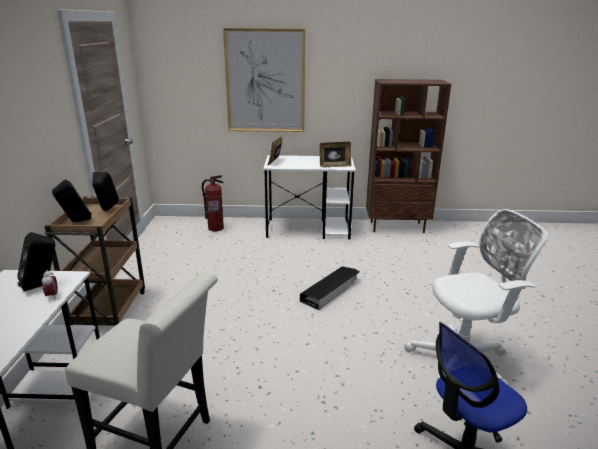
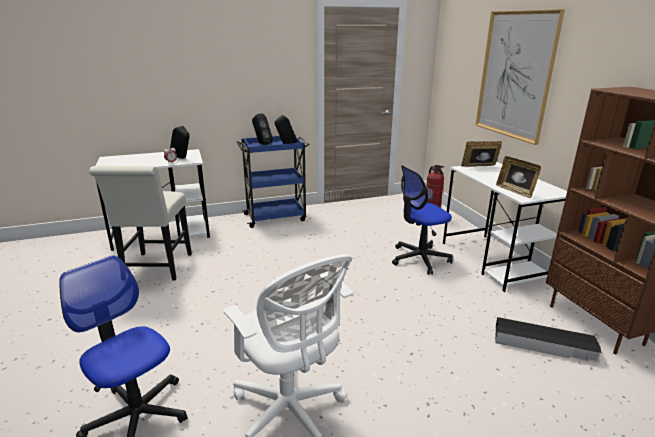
camera: 70 degrees right, 0 degrees up
(110, 310) = (276, 217): brown cart -> blue cart
(283, 254) = (419, 259): none -> office chair
(331, 290) = (372, 298): black storage box -> black storage box (544, 344)

